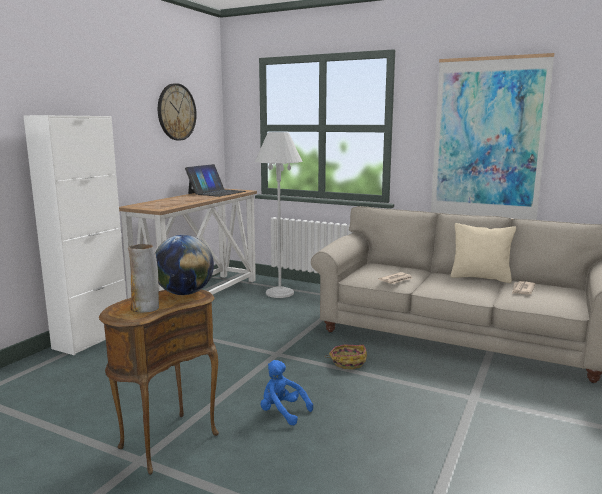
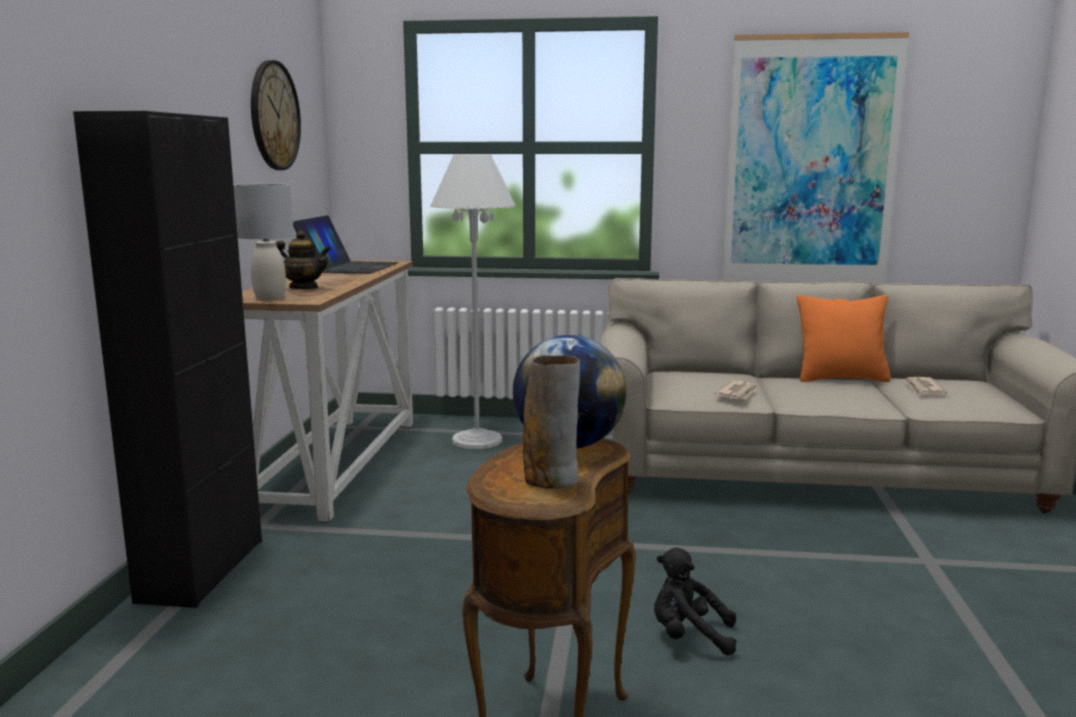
camera: 20 degrees left, 0 degrees up
(91, 339) = (202, 570): white cabinet -> black cabinet
(145, 206) = (270, 298): none -> grey table lamp
(170, 202) = (303, 288): none -> teapot
(282, 412) = (689, 637): blue plush toy -> black plush toy
(347, 362) = (703, 537): basket -> none
(480, 278) = (841, 378): beige pillow -> orange pillow

